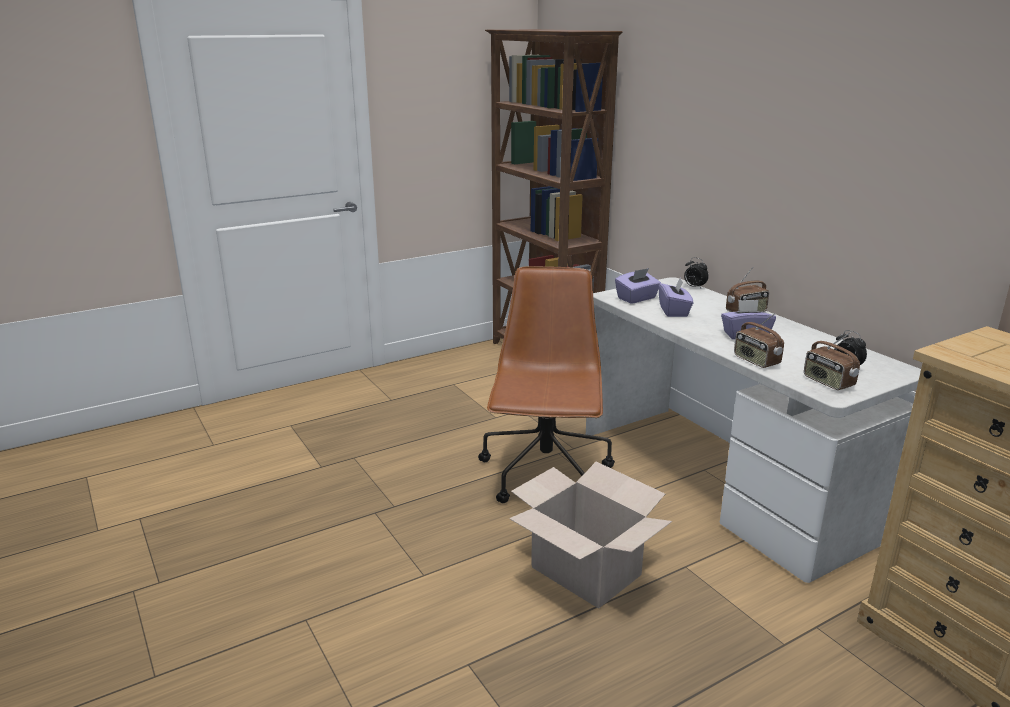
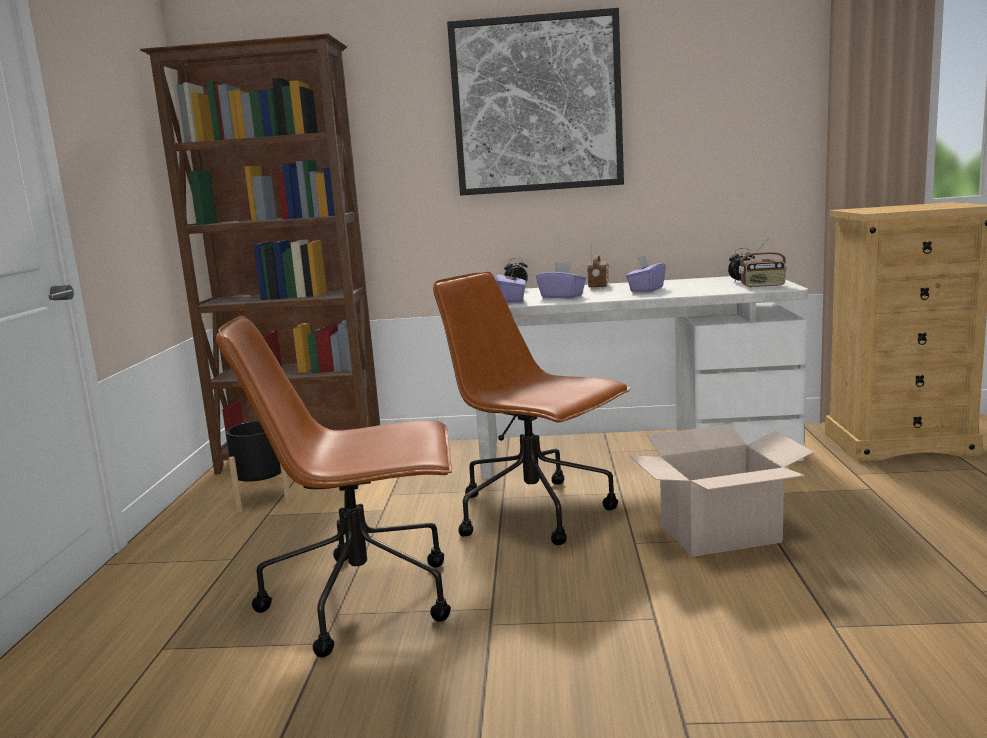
camera: 55 degrees left, 10 degrees down
(376, 459) = (365, 598): none -> brown office chair
(473, 372) = (262, 498): none -> black planter
(747, 111) = (537, 105): none -> picture
(756, 361) = (702, 292): radio -> none

